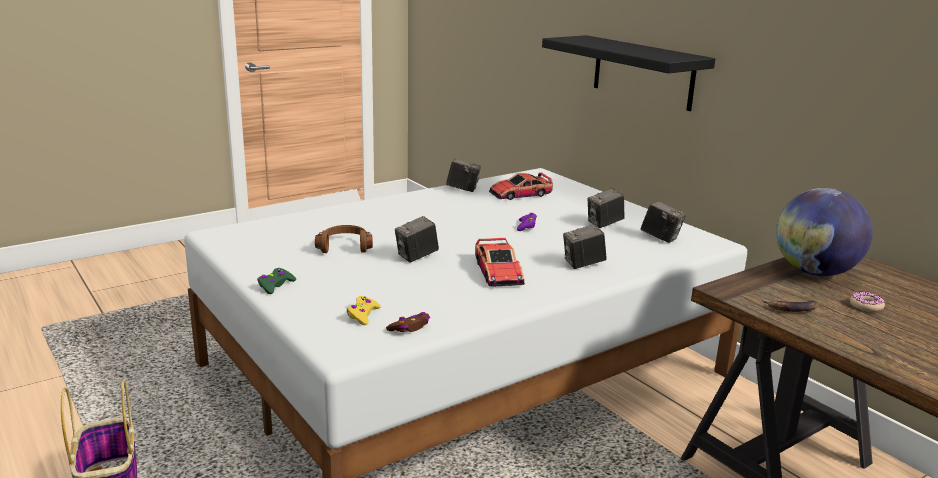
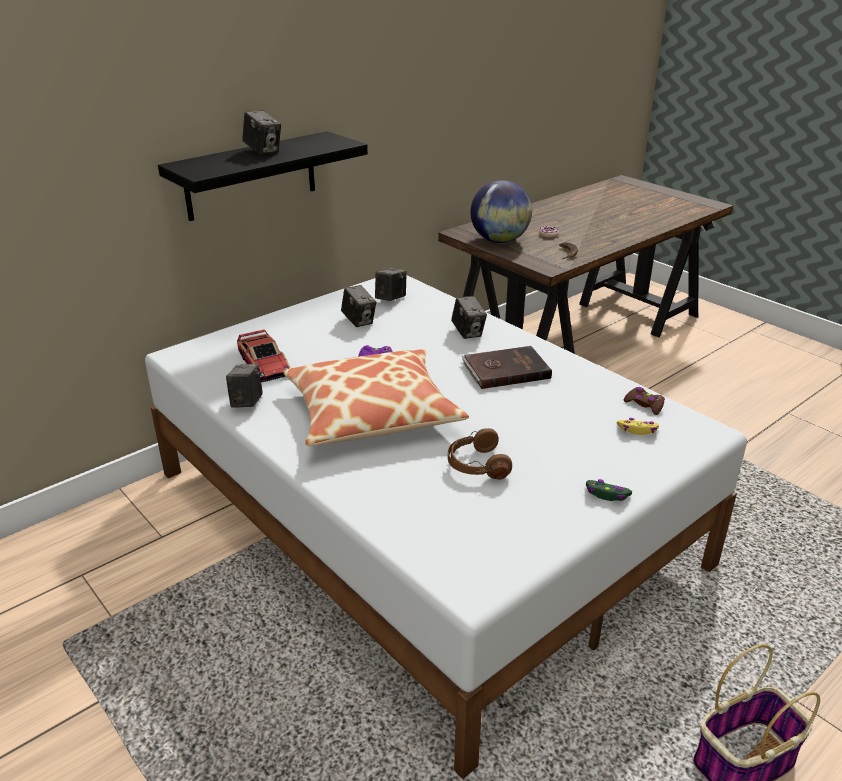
camera: 95 degrees left, 10 degrees up
(416, 257) = (487, 415): camera -> camera (263, 151)
(436, 221) = (372, 412): none -> pillow
(498, 272) = (505, 370): toy car -> brown book

